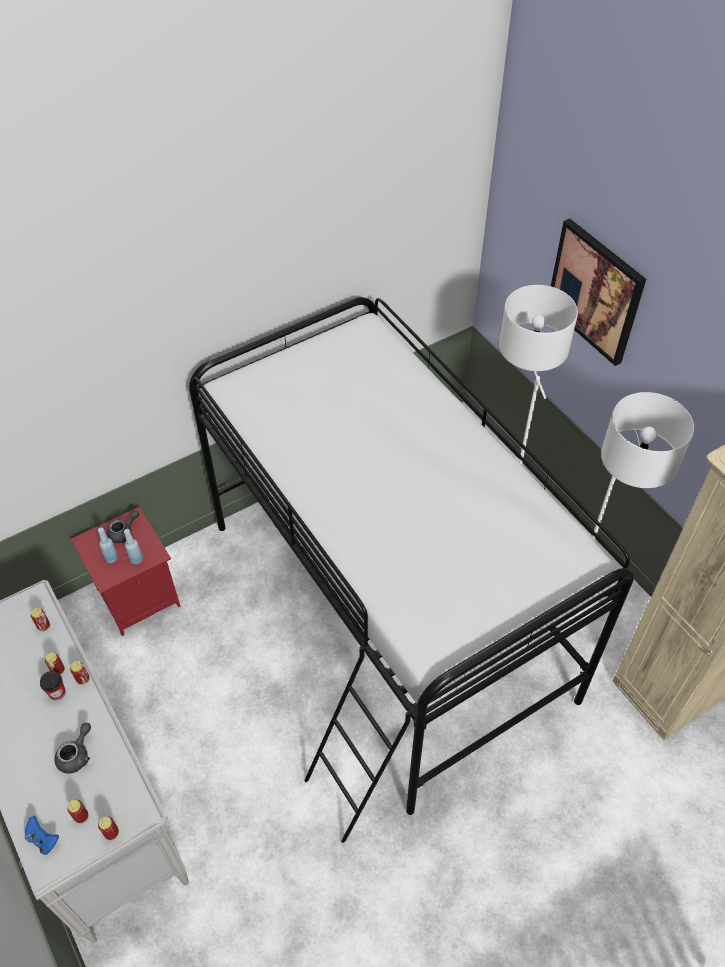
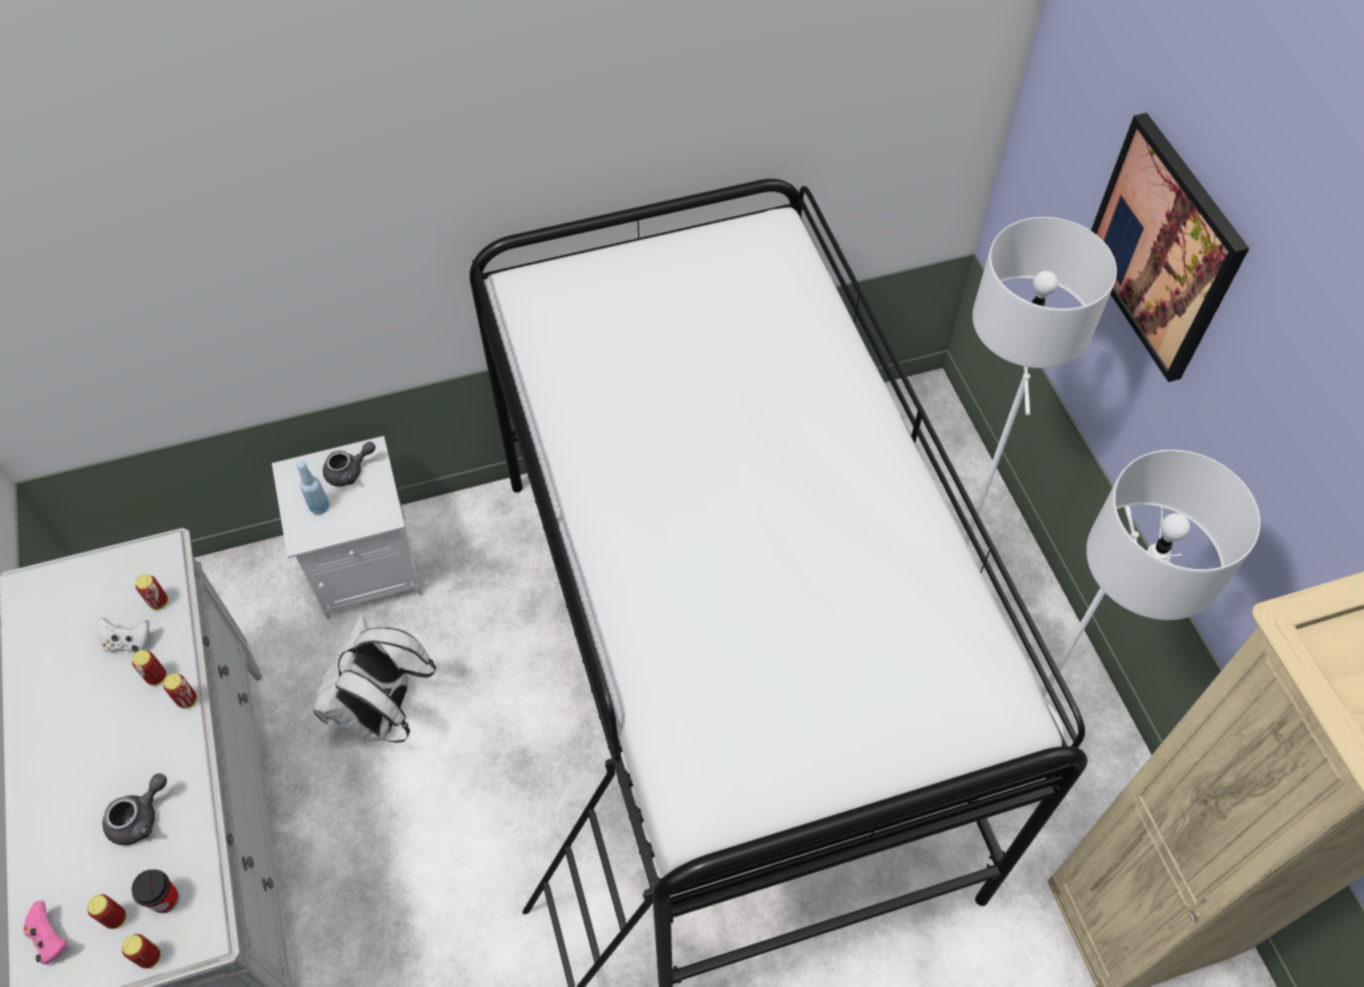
camera: 15 degrees right, 5 degrees up
(32, 655) = (129, 642): none -> white game controller
(43, 840) = (50, 939): blue game controller -> pink game controller
(57, 693) = (144, 711): cup -> cup (165, 899)
(136, 559) = (354, 517): blue bottle -> none
(139, 595) = (369, 564): red nightstand -> grey nightstand
(177, 684) = (383, 713): none -> white backpack

